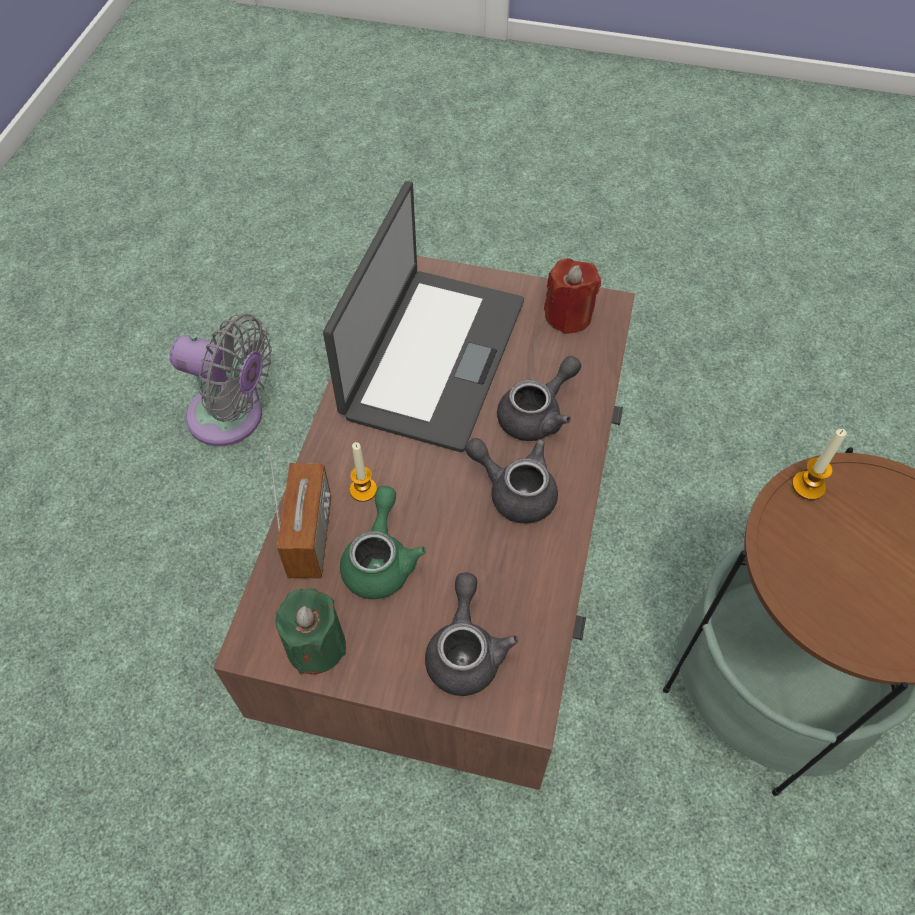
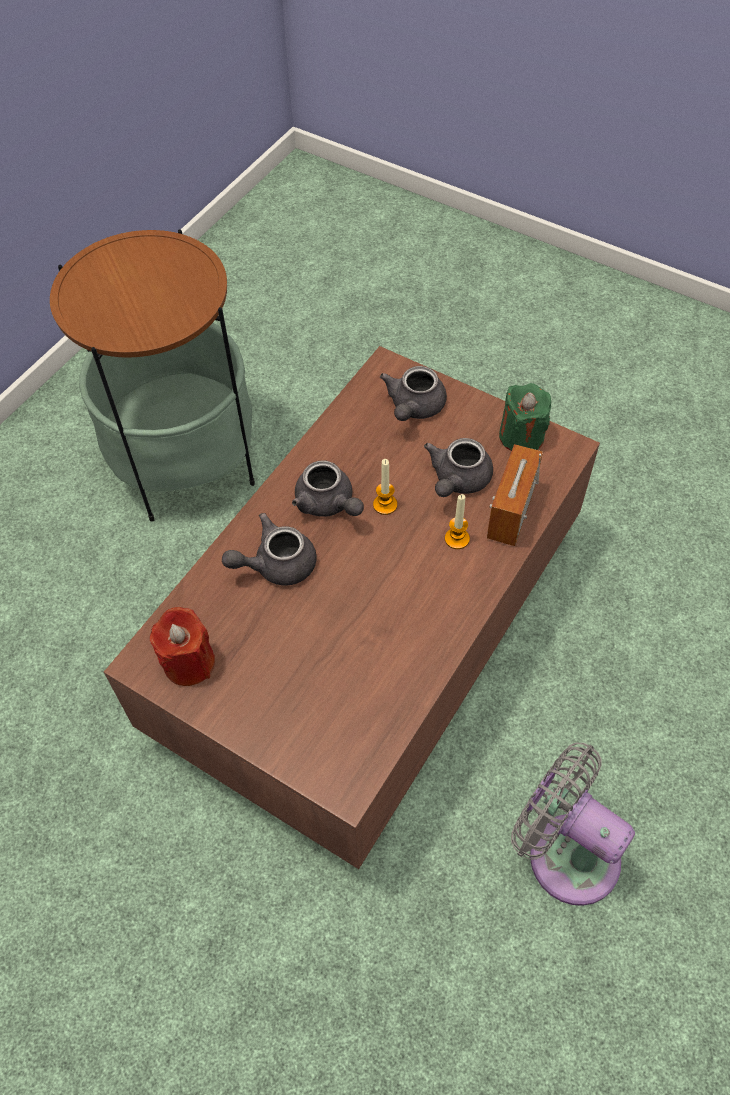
camera: 160 degrees left, 0 degrees up
(381, 560) = (457, 480): green teapot -> grey teapot
(432, 357) = (350, 654): laptop -> none
(808, 486) = (144, 334): candle -> candle (385, 505)

